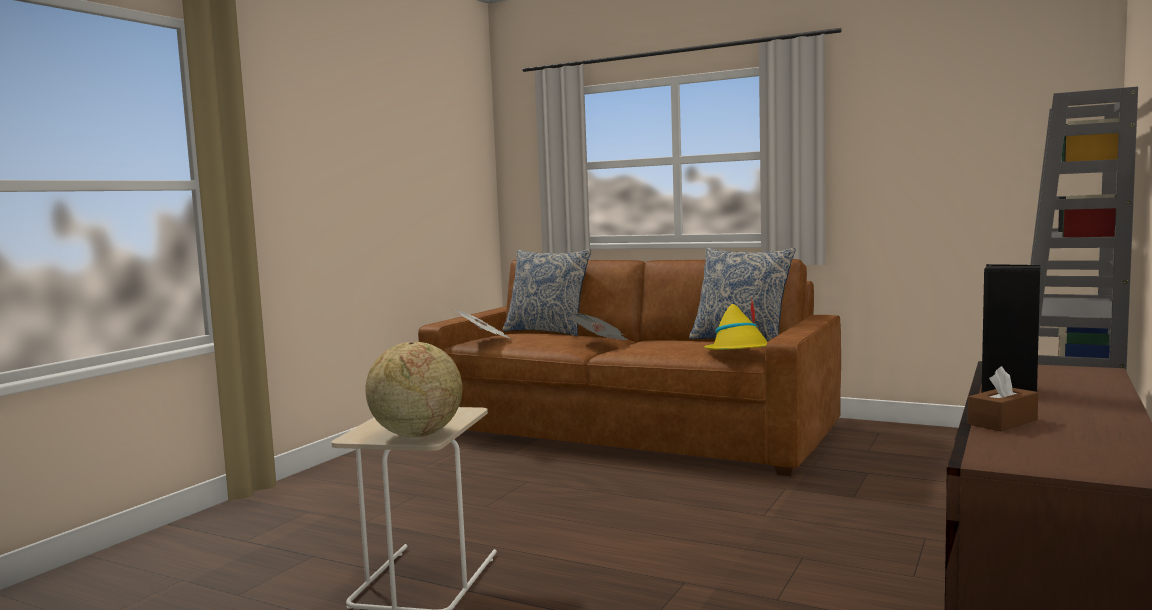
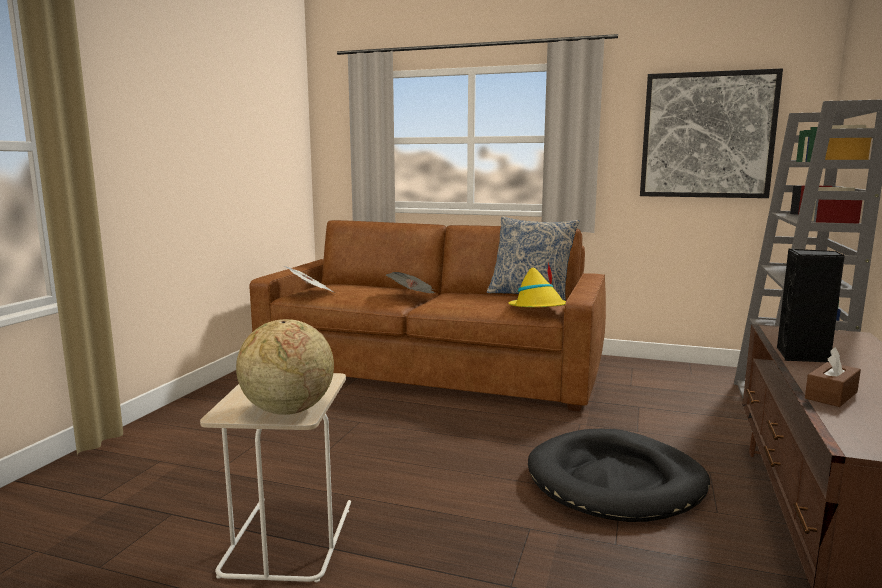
camera: 10 degrees left, 5 degrees up
(547, 331) = (361, 283): pillow -> none
(804, 544) = (616, 481): none -> black dog bed
(960, 141) = (707, 135): none -> picture

